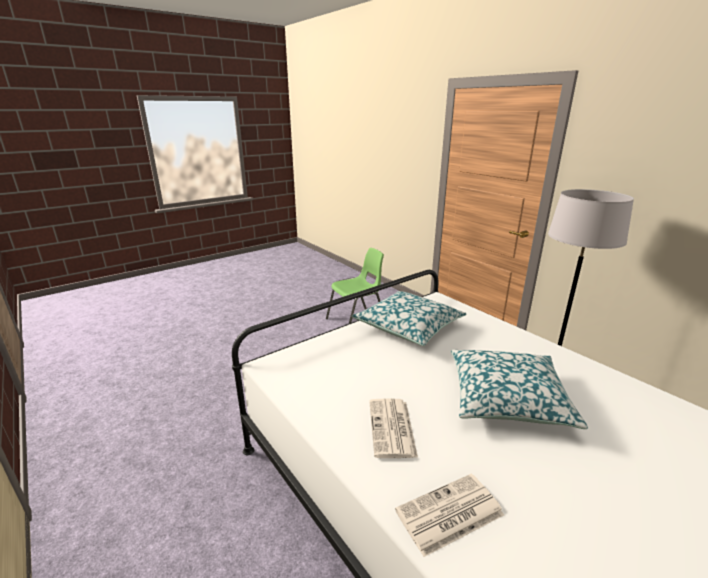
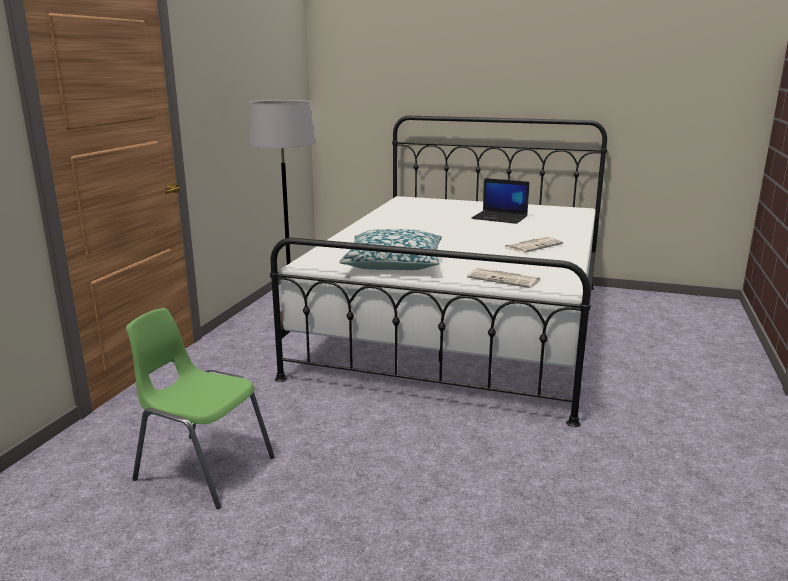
camera: 125 degrees left, 5 degrees down
(448, 514) = (559, 231): newspaper -> newspaper (504, 279)
(506, 397) = (446, 231): pillow -> none
(584, 500) = (500, 218): none -> laptop

